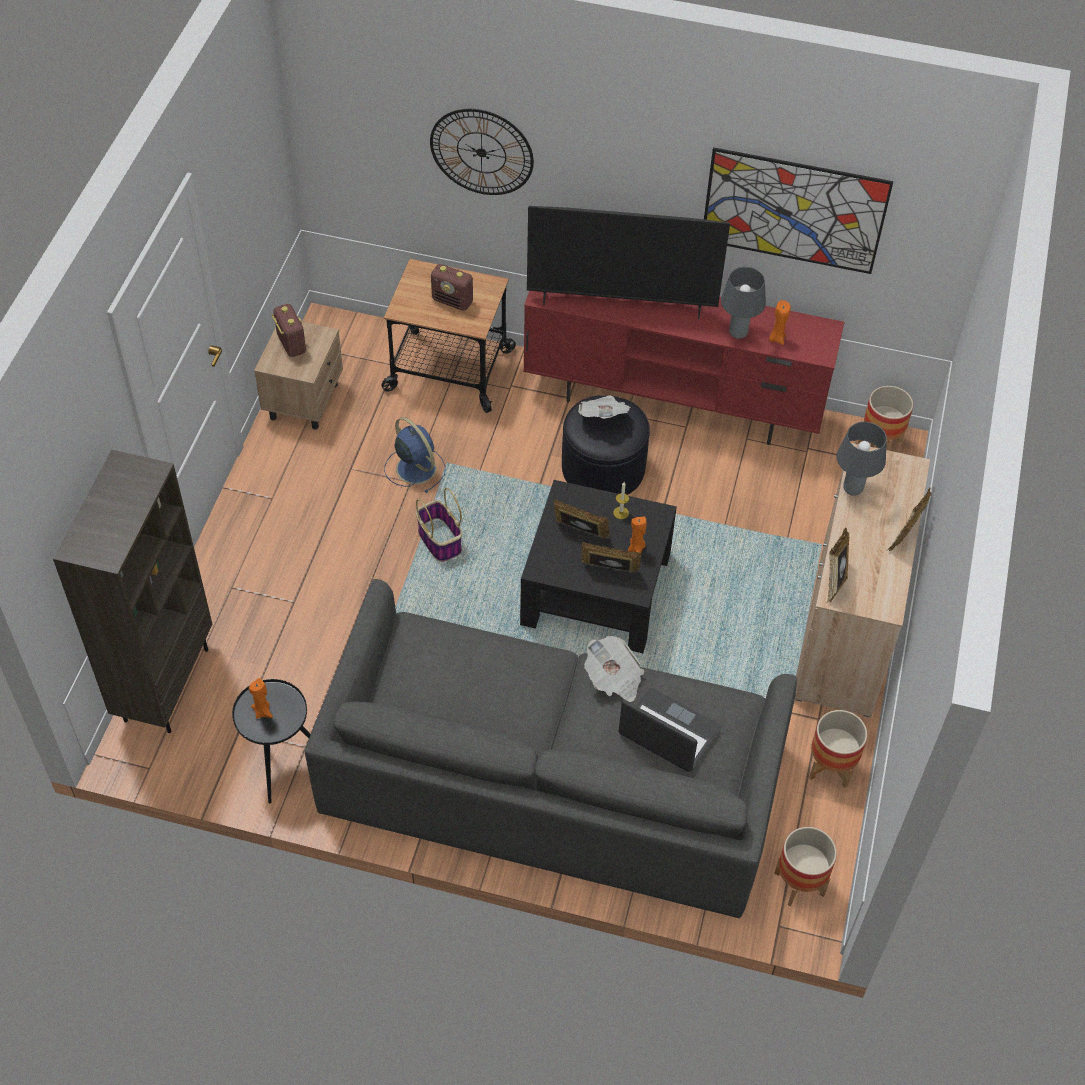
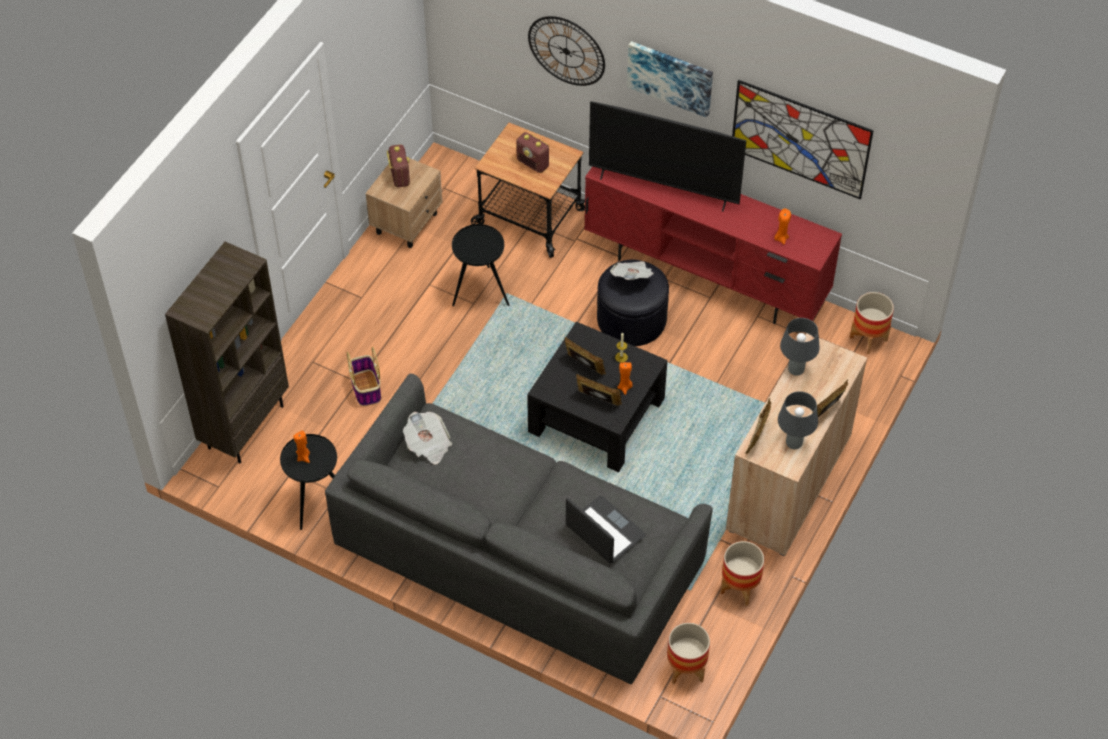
camera: 15 degrees right, 0 degrees up
(415, 467) = (480, 292): blue fan -> black side table
(439, 540) = (483, 354): basket -> basket (365, 388)
(613, 678) = (575, 483): newspaper -> newspaper (428, 445)
(621, 161) = (670, 77): none -> picture
(738, 333) = (750, 228): grey table lamp -> grey table lamp (794, 443)

